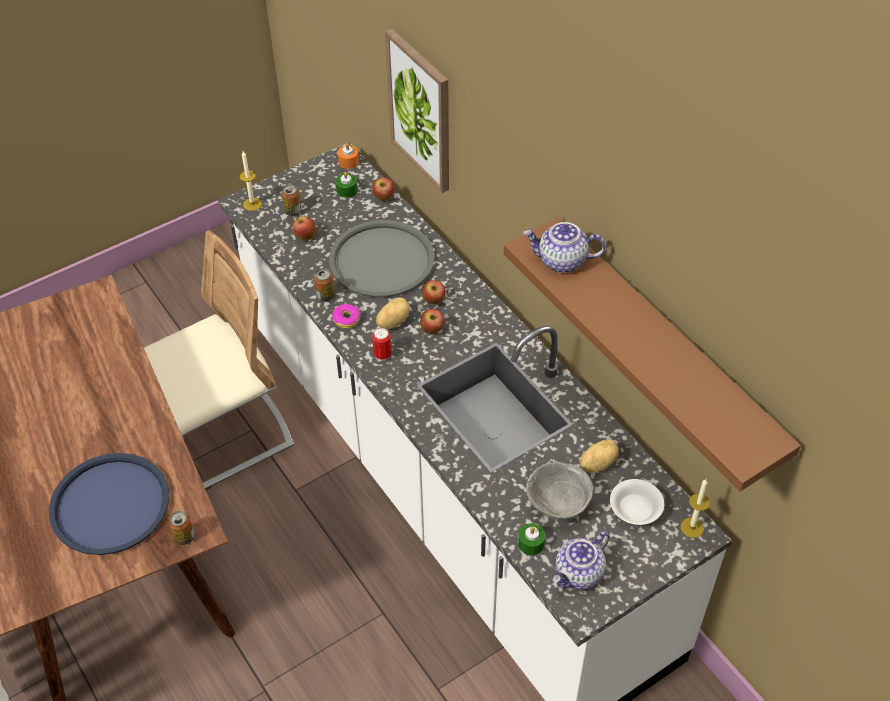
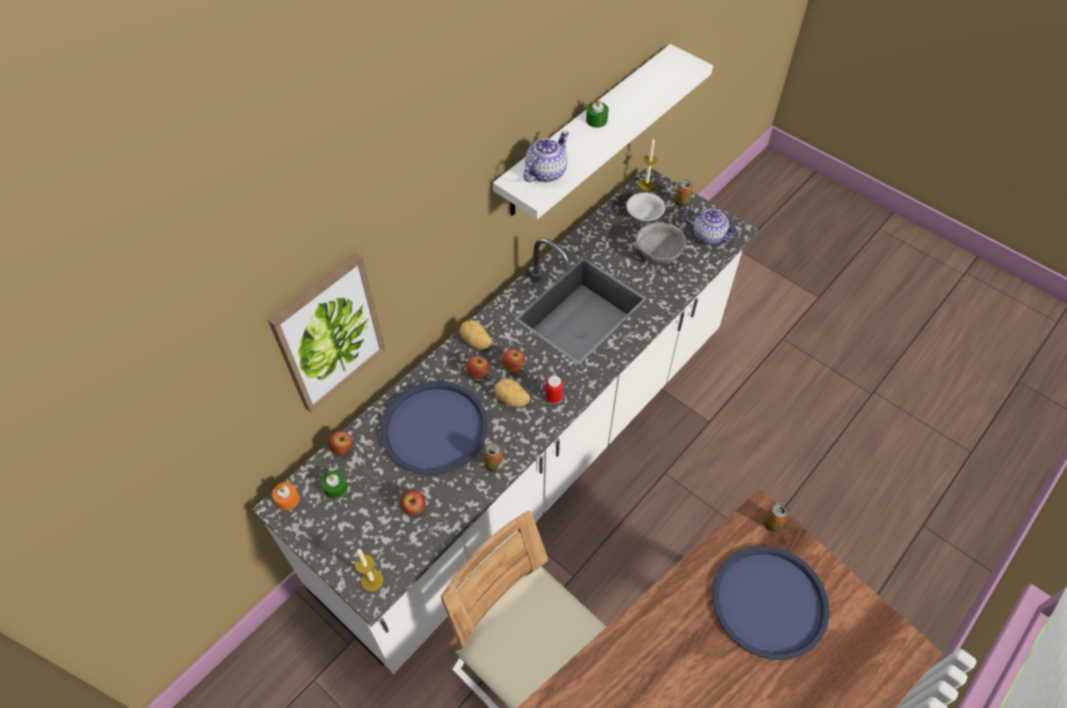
camera: 105 degrees left, 5 degrees up
(293, 211) = (377, 533): can -> can (681, 203)
(346, 319) = (519, 438): donut -> none
(382, 260) = (434, 428): grey tray -> blue tray
(531, 543) = (697, 264): green candle -> green candle (596, 120)
(561, 261) = (545, 172): teapot -> teapot turned 135 degrees counterclockwise
(597, 463) = (613, 239): potato -> potato (475, 342)
(664, 347) = (585, 132): brown shelf -> white shelf

